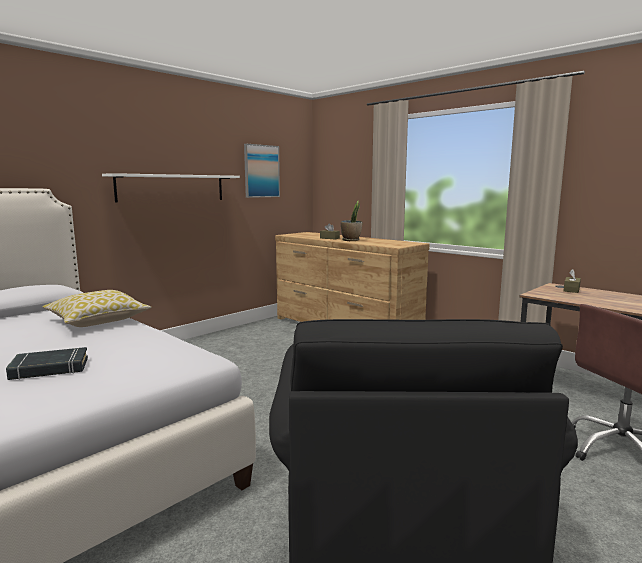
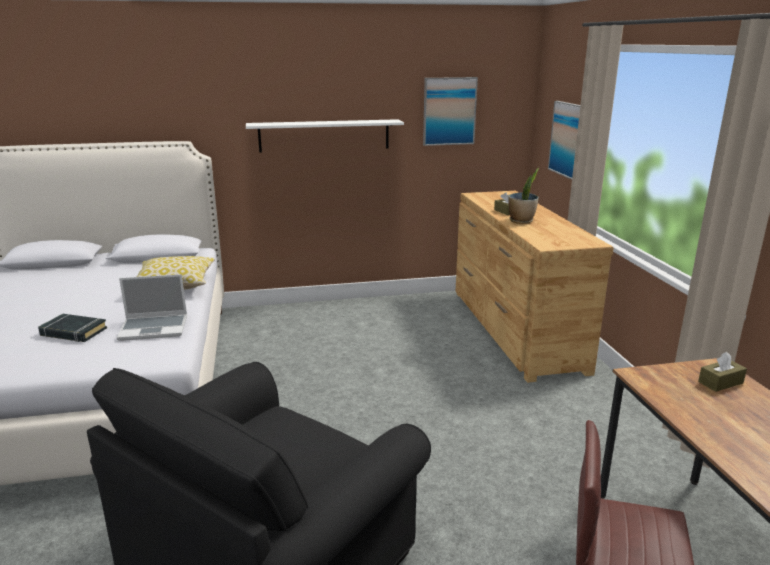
camera: 35 degrees right, 10 degrees up
(144, 347) = (155, 328): none -> laptop
(353, 186) = (567, 139): none -> picture

